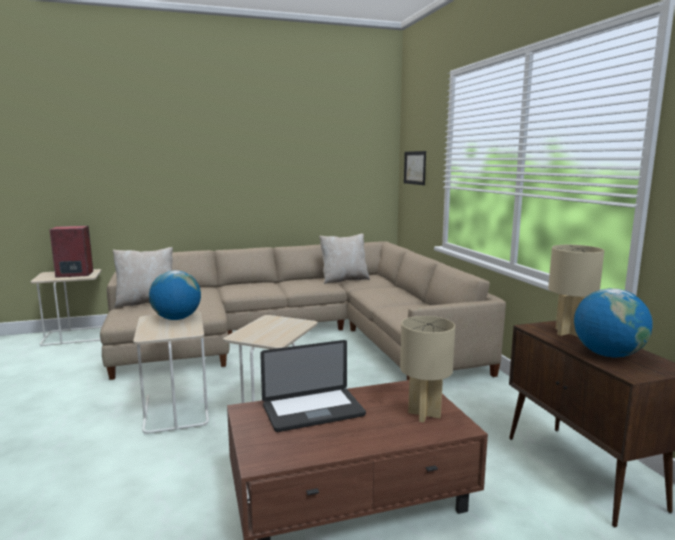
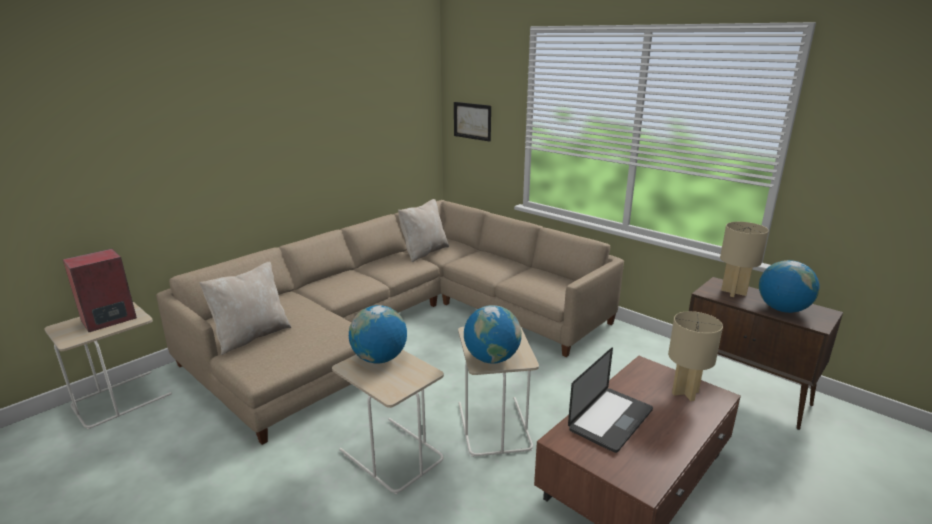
camera: 30 degrees left, 10 degrees up
(253, 335) = (492, 358): none -> globe

